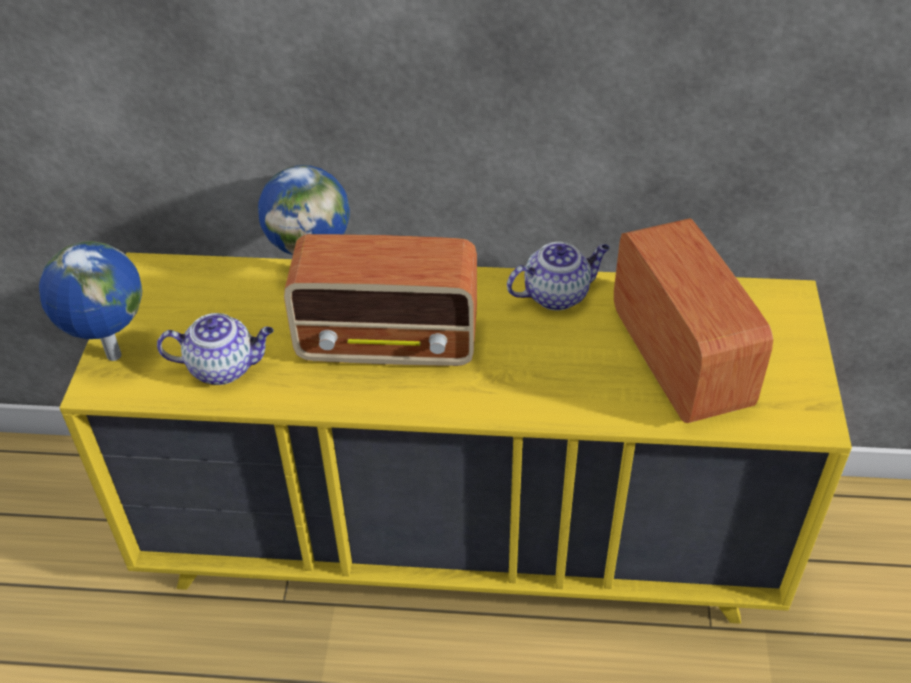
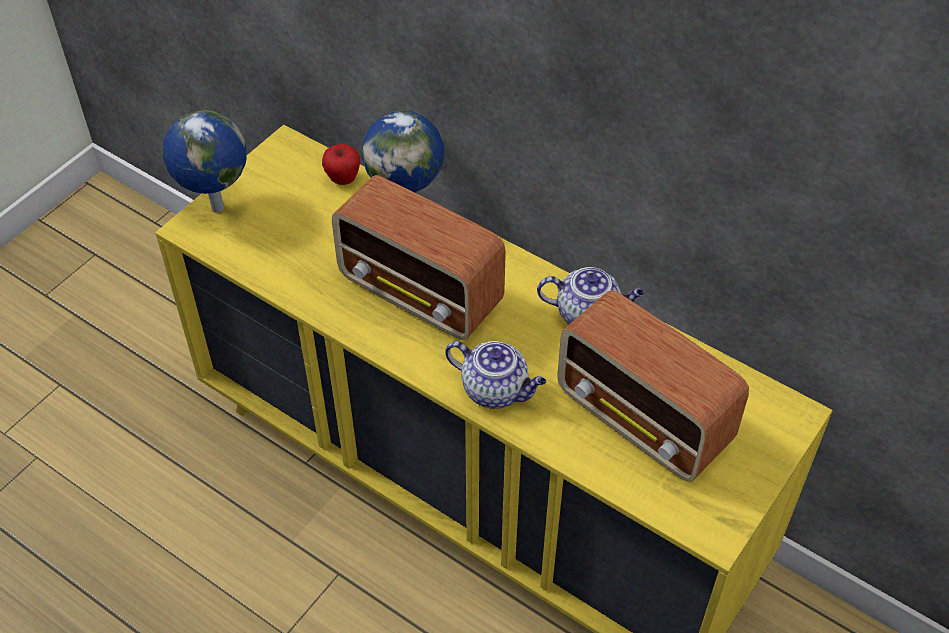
camera: 30 degrees right, 5 degrees up
(224, 367) = (286, 255): teapot -> teapot (496, 390)
(229, 276) = (343, 179): none -> apple
(678, 358) = (644, 420): radio -> radio turned 120 degrees clockwise

